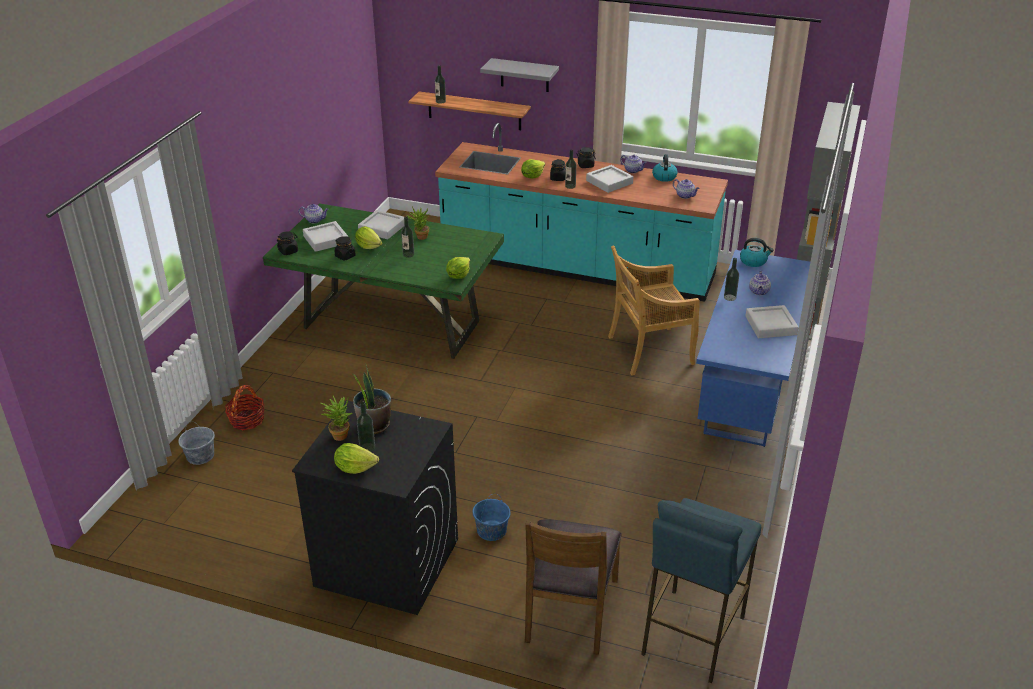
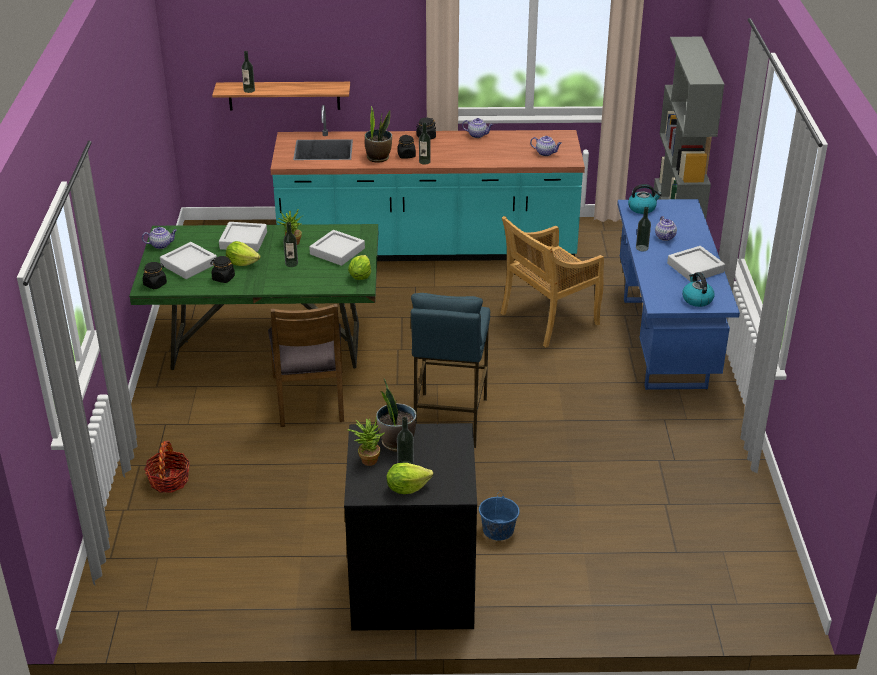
camera: 20 degrees left, 0 degrees up
(200, 456) = (140, 530): grey bucket -> none
(524, 75) = (341, 49): grey shelf -> none
(532, 176) = (378, 157): lettuce -> potted plant
(569, 610) = (616, 585): brown chair -> brown chair (310, 398)
(609, 182) = (461, 151): grey tray -> grey tray (337, 251)
(664, 177) = (512, 137): kettle -> kettle (697, 299)
(691, 635) = (738, 578): blue stool -> blue stool (449, 420)

